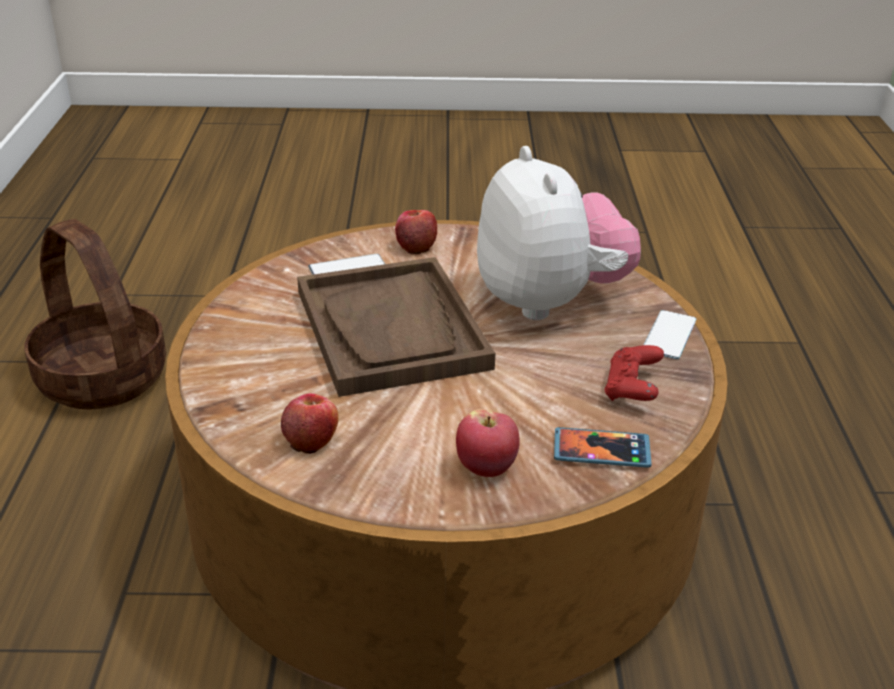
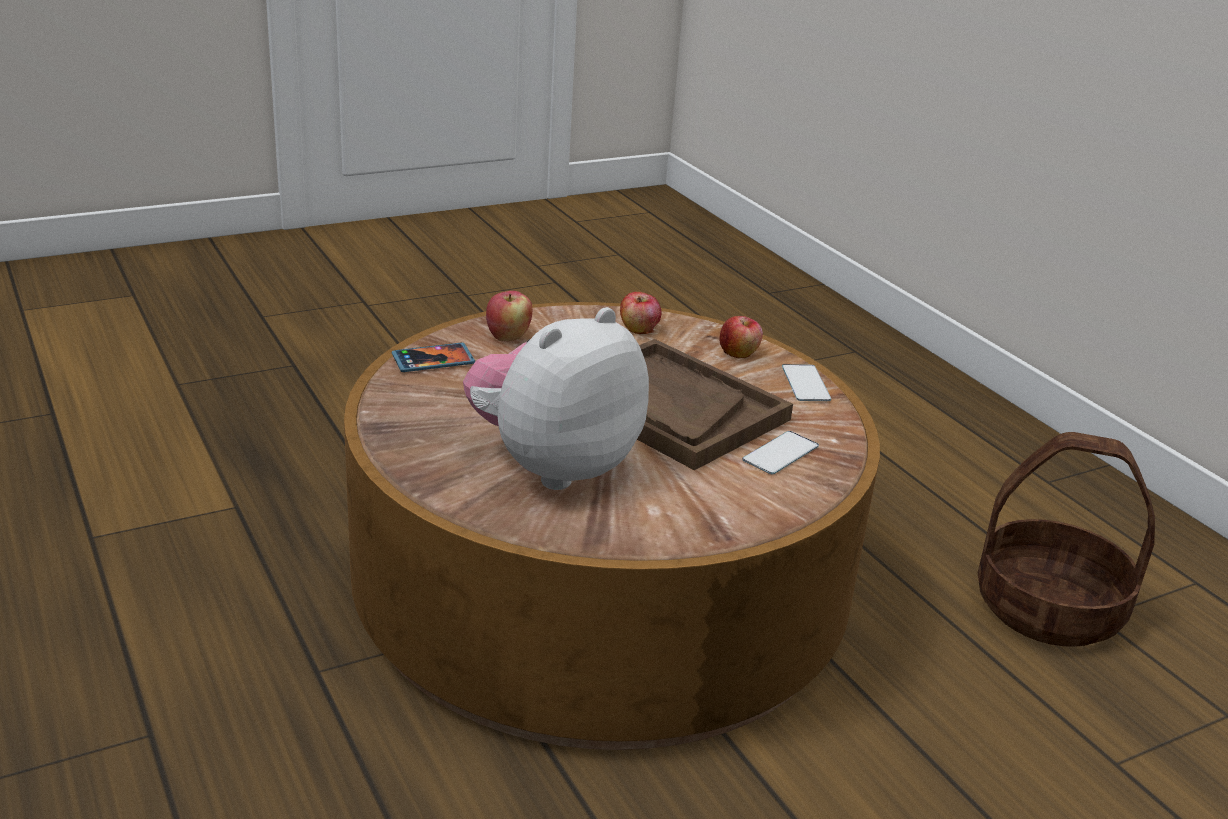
camera: 150 degrees right, 5 degrees down
(416, 246) = (749, 497): apple -> apple (738, 353)
(549, 301) = (553, 466): plush toy -> plush toy turned 90 degrees clockwise
(632, 389) = (429, 404): red game controller -> none
(669, 335) = (414, 458): phone -> phone (805, 383)

